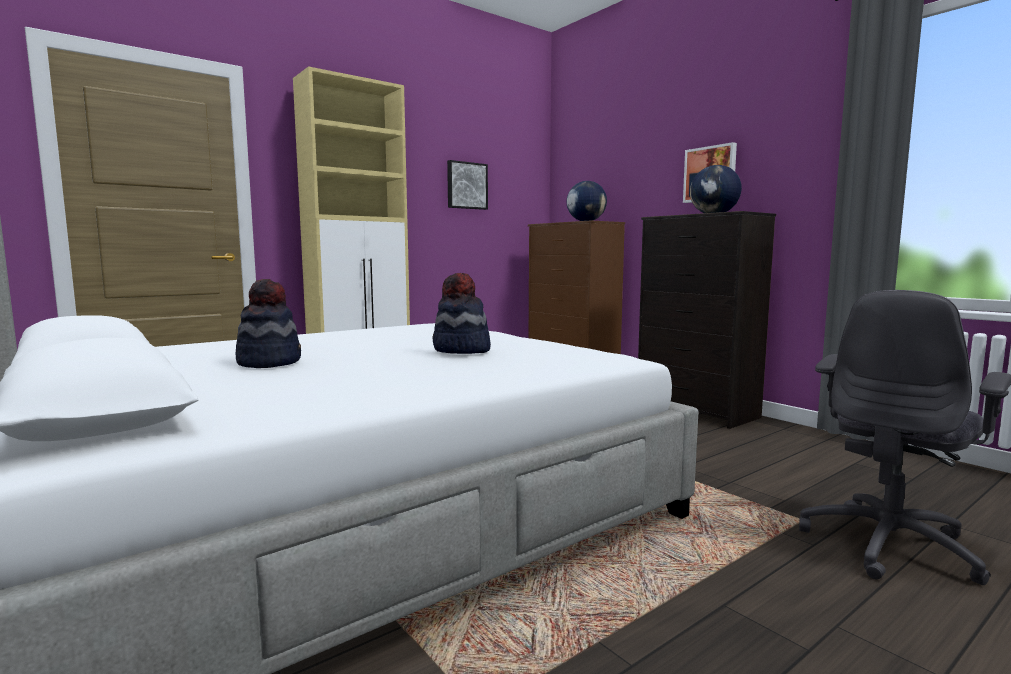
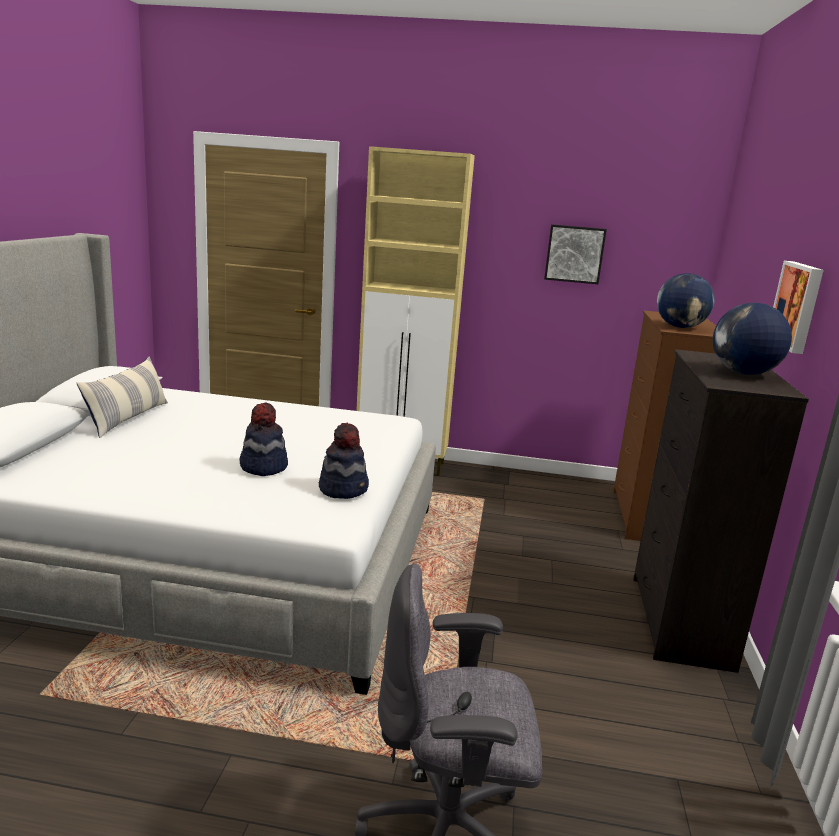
camera: 45 degrees right, 10 degrees up
(179, 365) = (128, 418): none -> pillow
(269, 362) = (162, 433): hat -> hat (344, 489)

